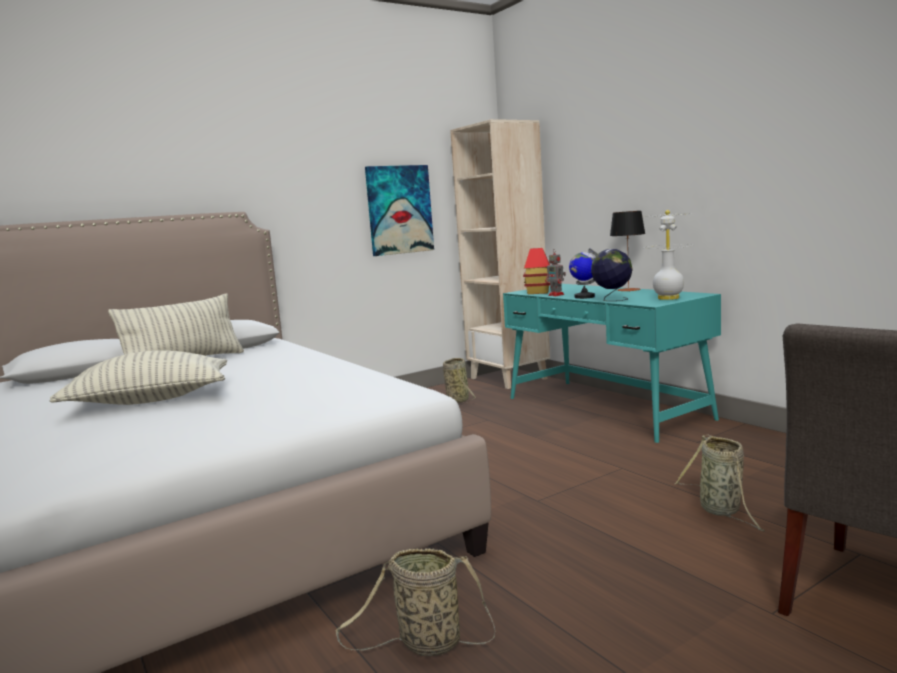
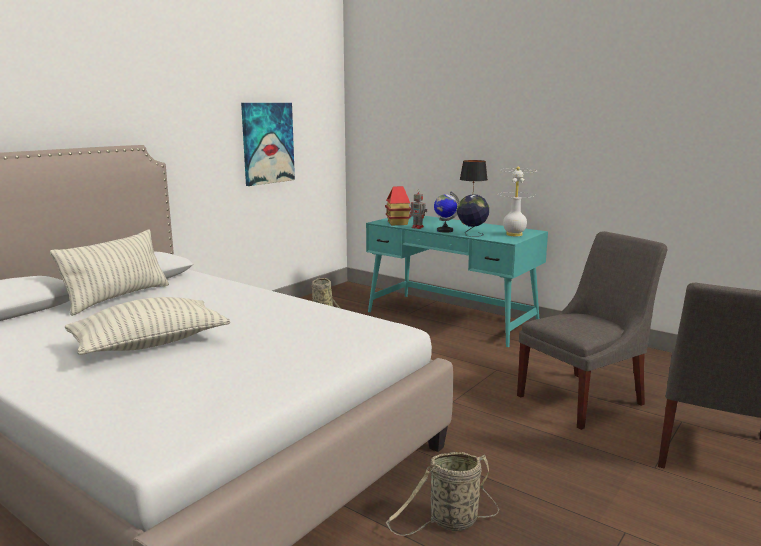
camera: 20 degrees left, 5 degrees up
(509, 378) = (353, 292): beige bookcase -> none
(722, 511) = (584, 398): basket -> grey chair

